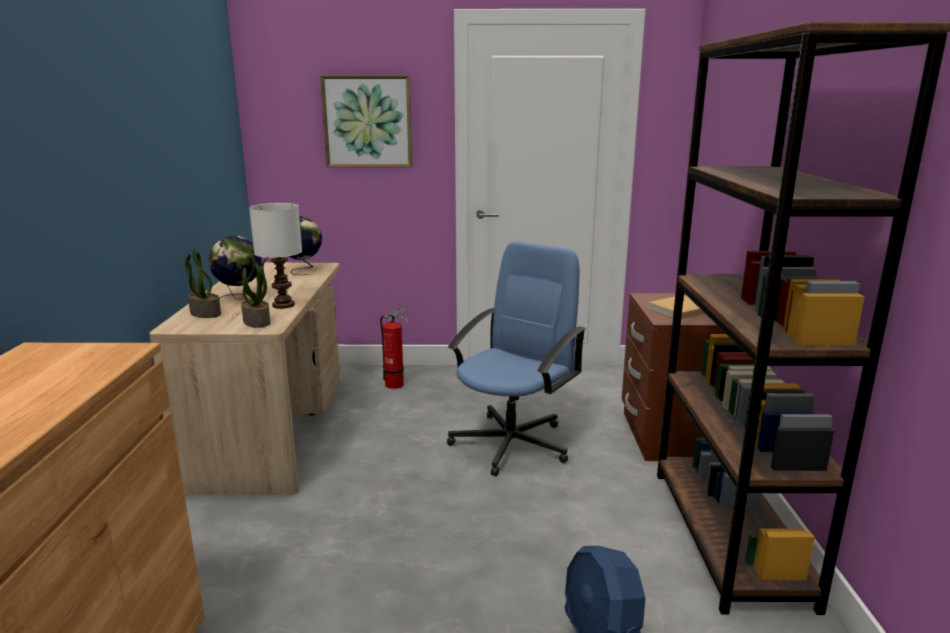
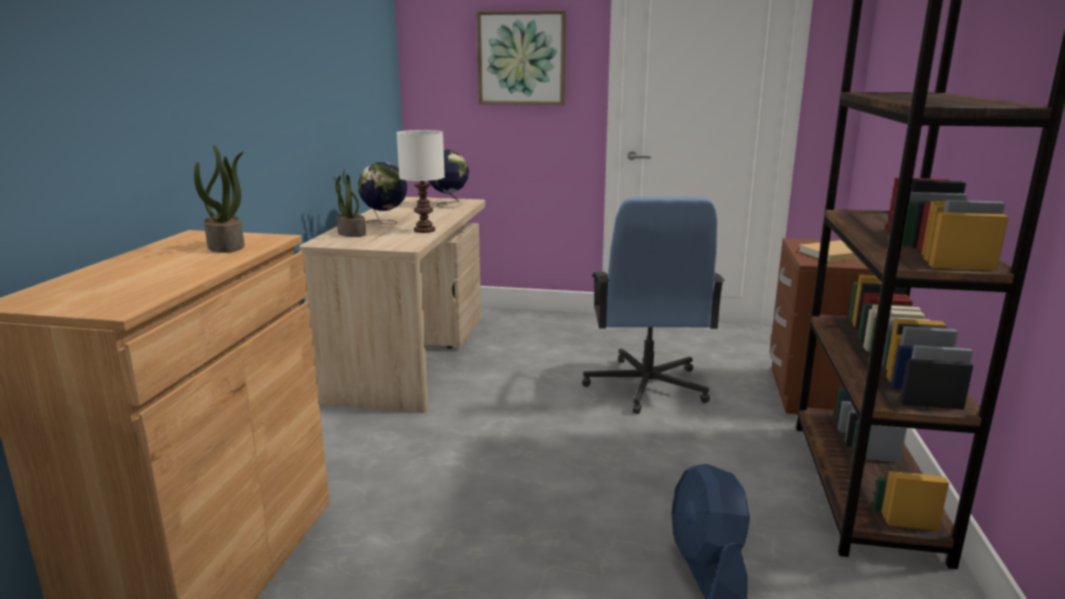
camera: 10 degrees right, 0 degrees up
(257, 322) = (398, 242): potted plant -> potted plant (227, 246)
(396, 385) = (536, 328): fire extinguisher -> none
(512, 443) = (646, 387): blue office chair -> blue office chair turned 135 degrees clockwise

